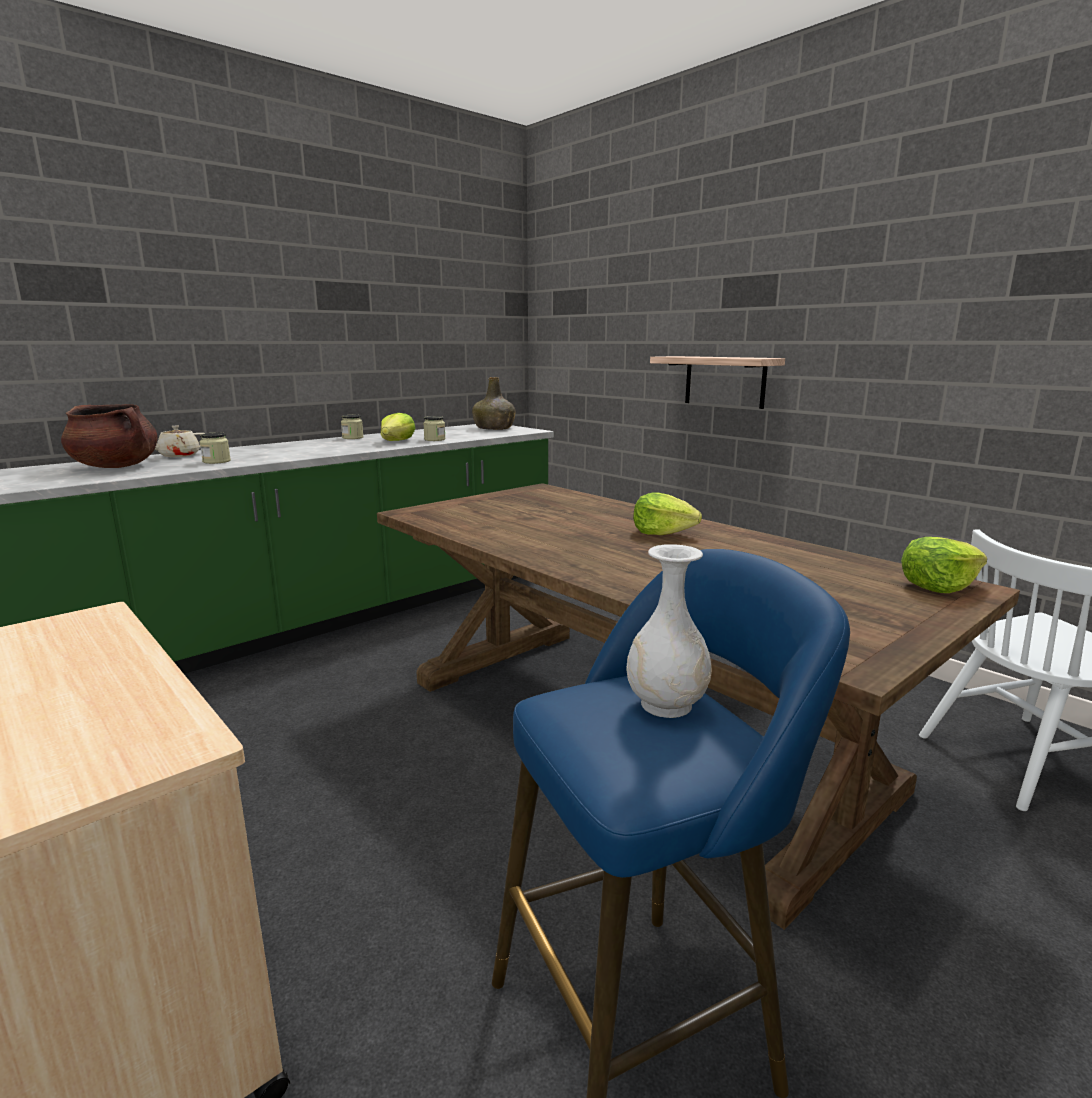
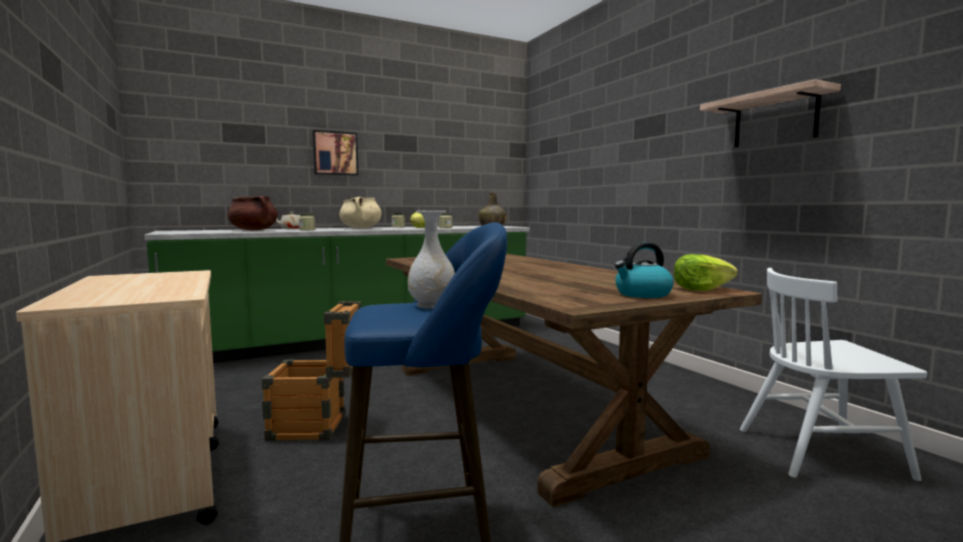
camera: 15 degrees right, 10 degrees down
(236, 317) = (335, 153): none -> picture
(299, 447) = (361, 228): none -> beige cooking pot
(348, 828) = (318, 427): none -> crate
(662, 532) = (548, 268): lettuce -> none
(724, 381) = (636, 188): shelf -> shelf (775, 120)
(889, 611) = (642, 294): none -> kettle

